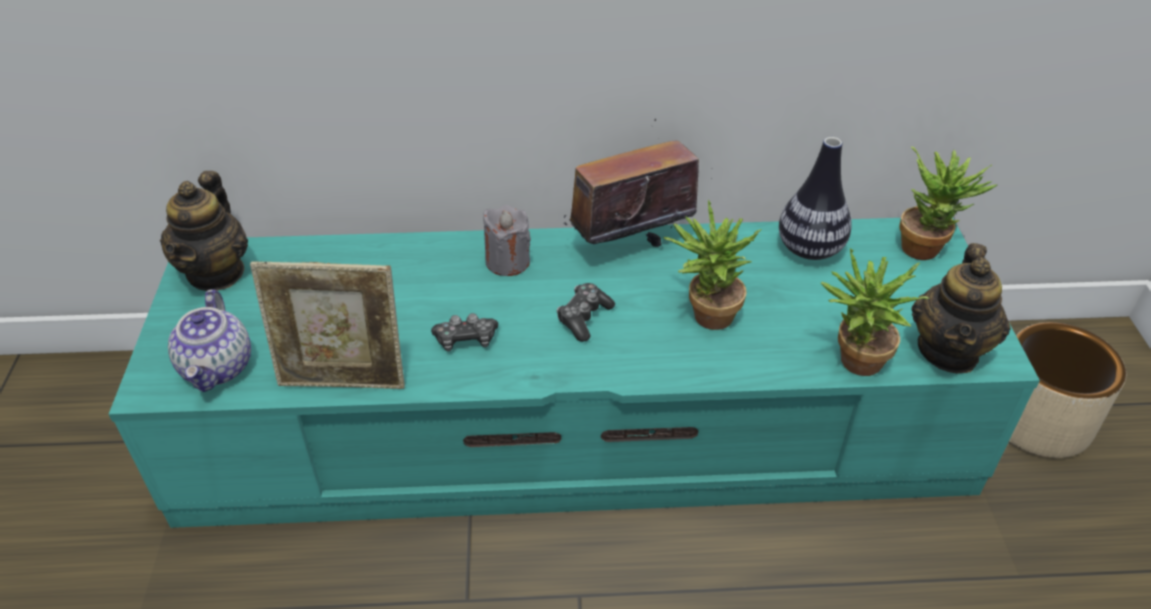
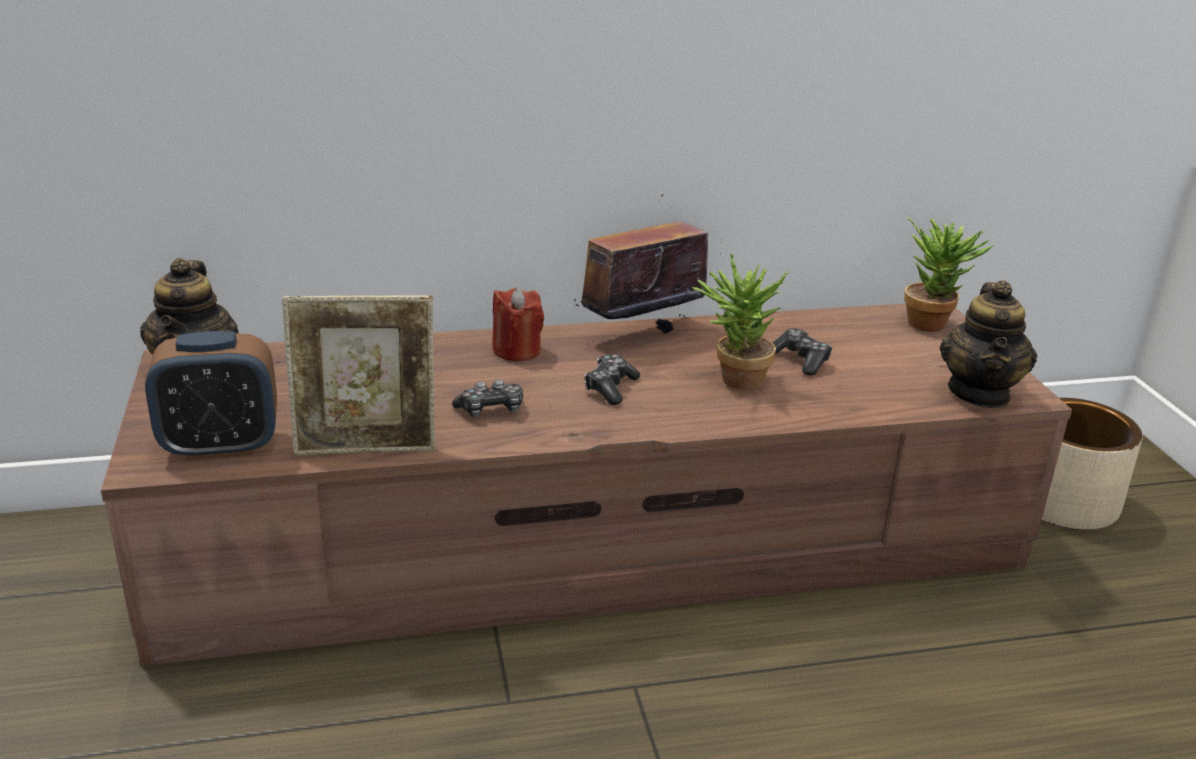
camera: 10 degrees left, 15 degrees down
(218, 368) = (221, 446): teapot -> alarm clock
(507, 261) = (517, 350): grey candle -> red candle
(577, 422) = (594, 536): turquoise tv stand -> brown tv stand
(778, 292) = (801, 360): none -> game controller
(809, 250) = (820, 329): vase -> none
(853, 363) = (891, 406): potted plant -> none

